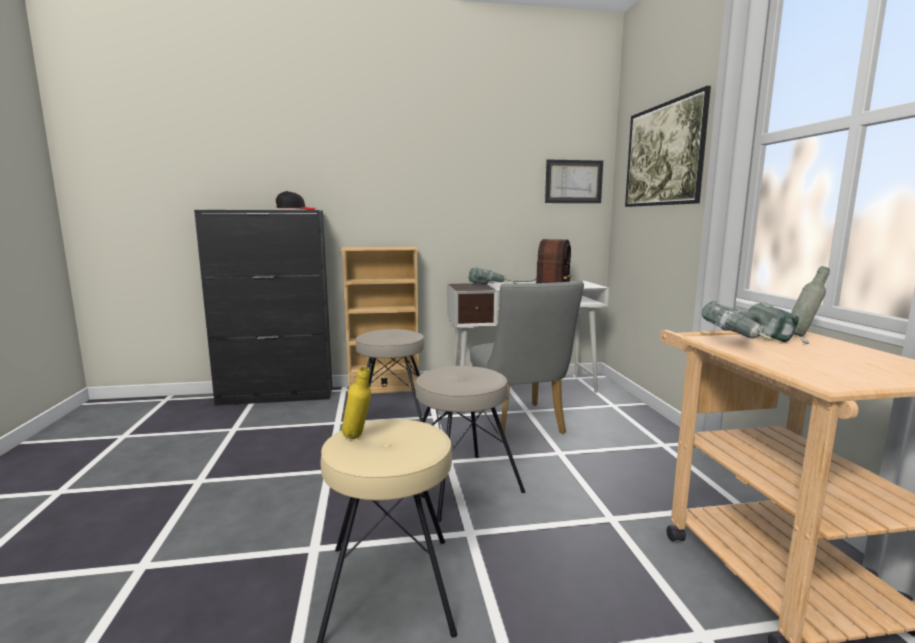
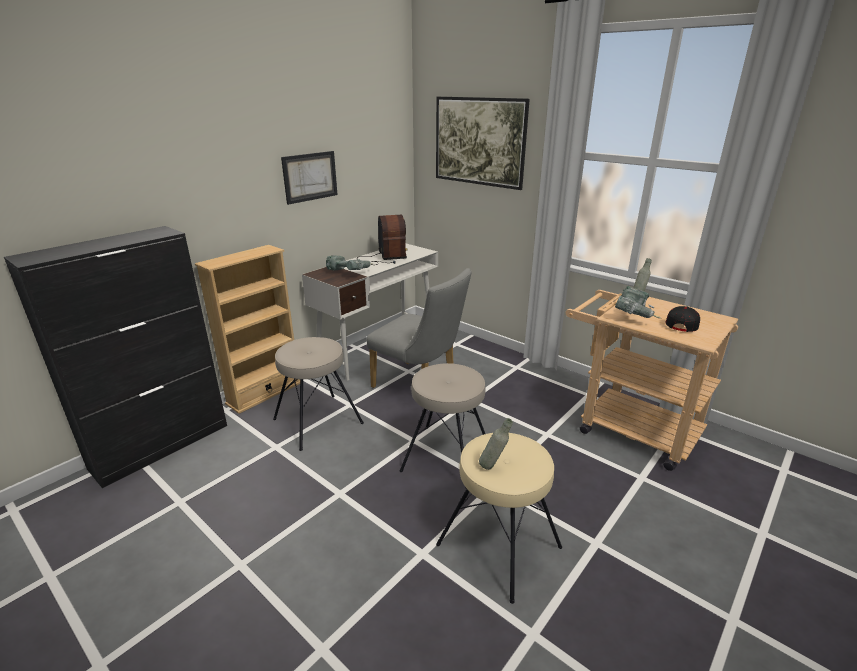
camera: 40 degrees left, 15 degrees up
(296, 209) = (145, 235): black cap -> black cap (682, 324)
(358, 439) = (493, 466): yellow bottle -> grey bottle
(573, 181) = (387, 154): picture -> picture (310, 177)

